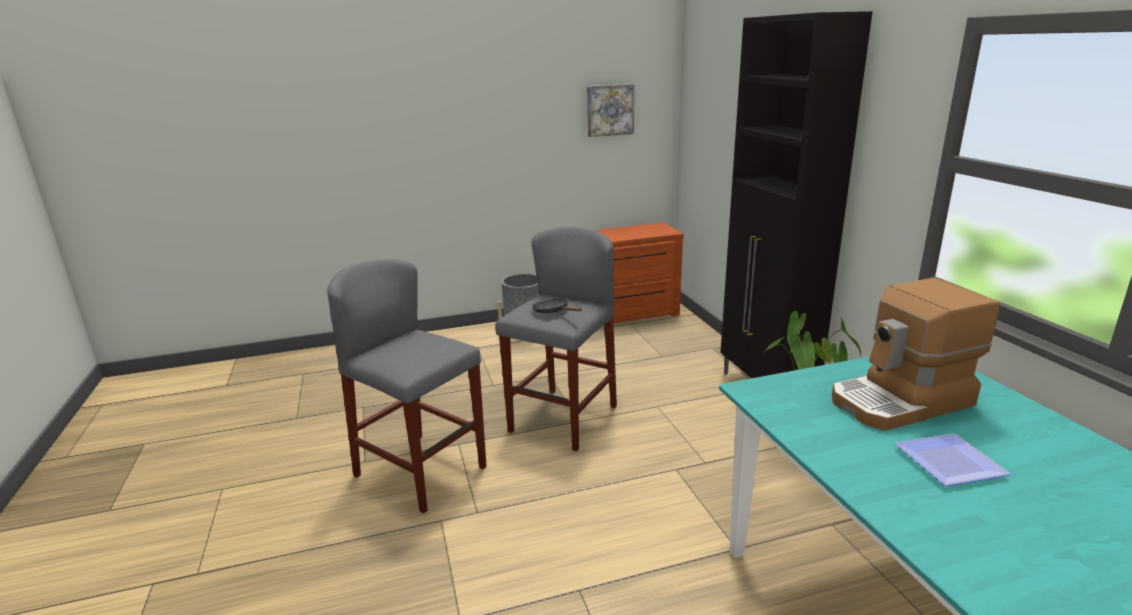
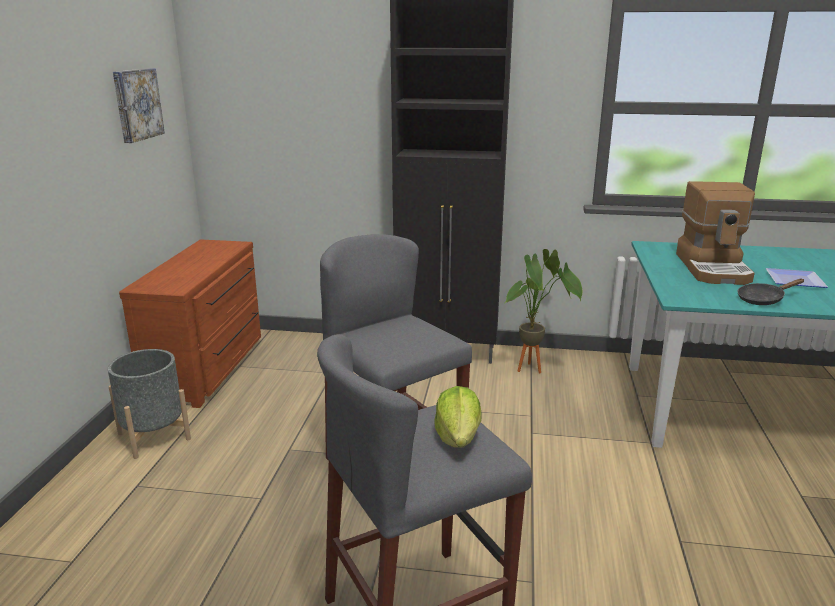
camera: 65 degrees left, 0 degrees up
(418, 354) = (458, 437): none -> lettuce
(553, 312) = (410, 337): black frying pan -> black frying pan (763, 299)

